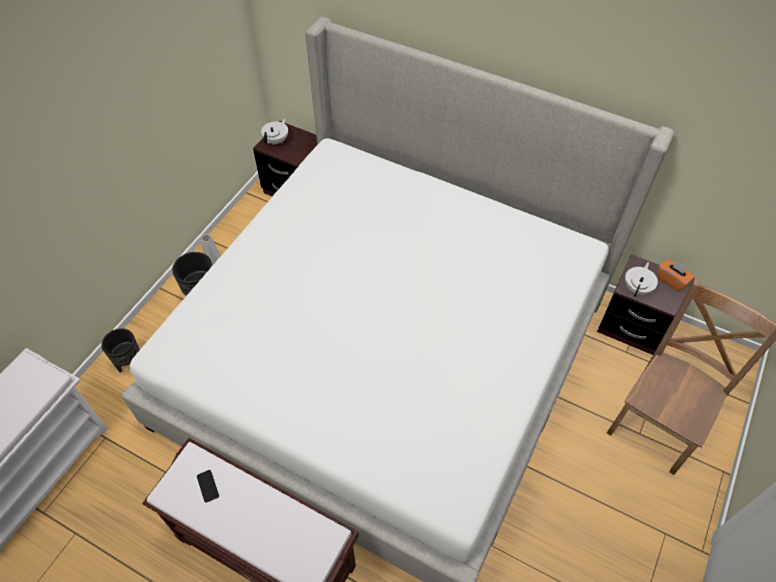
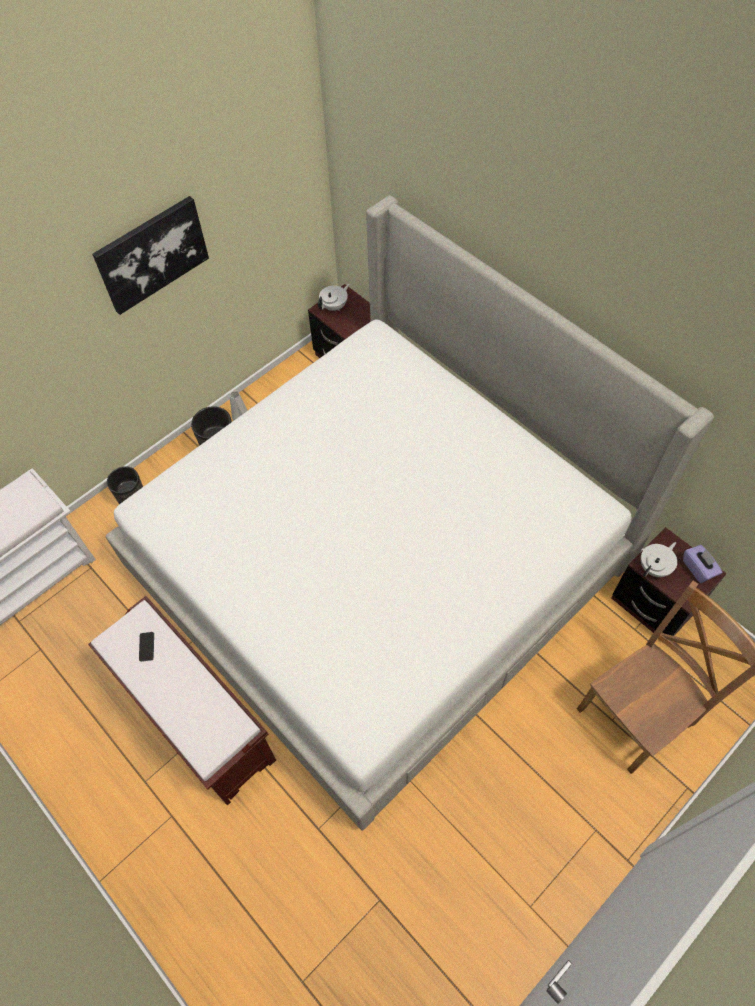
camera: 20 degrees right, 5 degrees up
(111, 105) = (152, 254): none -> picture
(672, 280) = (698, 568): orange tissue box -> purple tissue box

